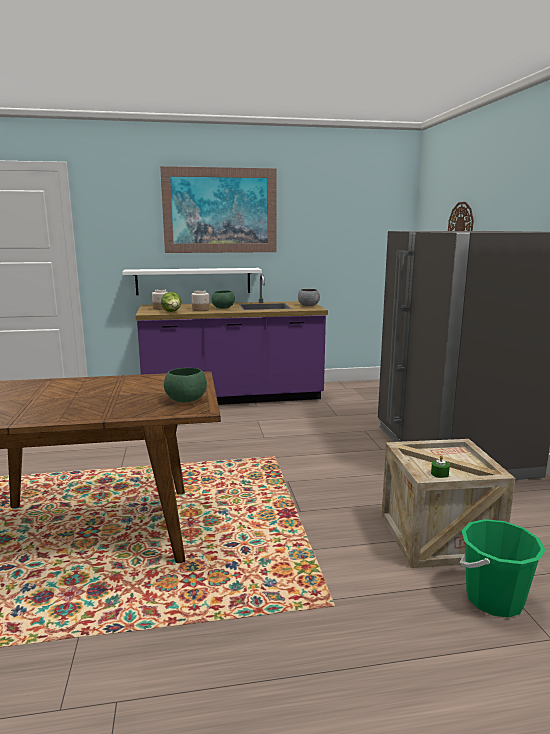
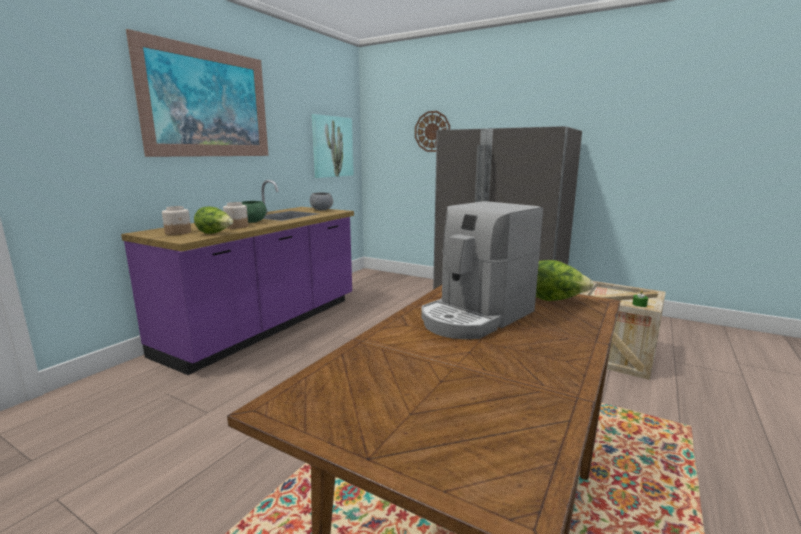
camera: 50 degrees left, 0 degrees up
(117, 390) = (476, 317): none -> coffee machine
(186, 400) = (555, 300): green bowl -> lettuce
(193, 281) = (185, 194): white shelf -> none
(365, 242) = (332, 146): none -> picture
(494, 599) = (697, 372): green bucket -> none

